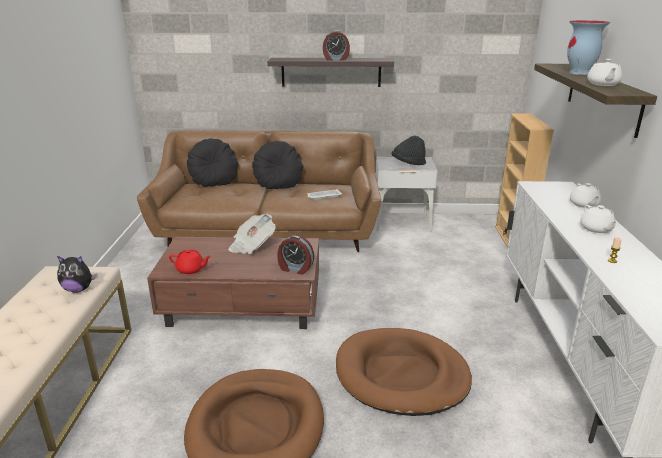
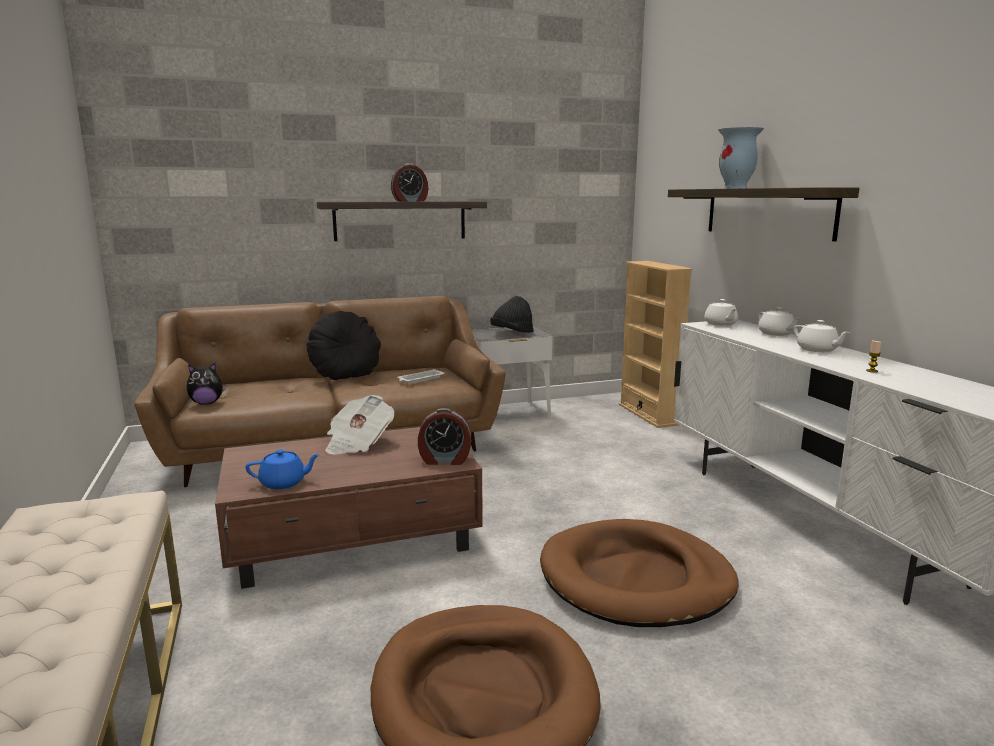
camera: 20 degrees left, 10 degrees down
(78, 289) = (112, 528): plush toy -> plush toy (207, 403)
(191, 269) = (284, 483): red teapot -> blue teapot
(214, 184) = (246, 382): black pillow -> none
(603, 84) = (784, 187): white teapot -> white teapot (720, 324)

